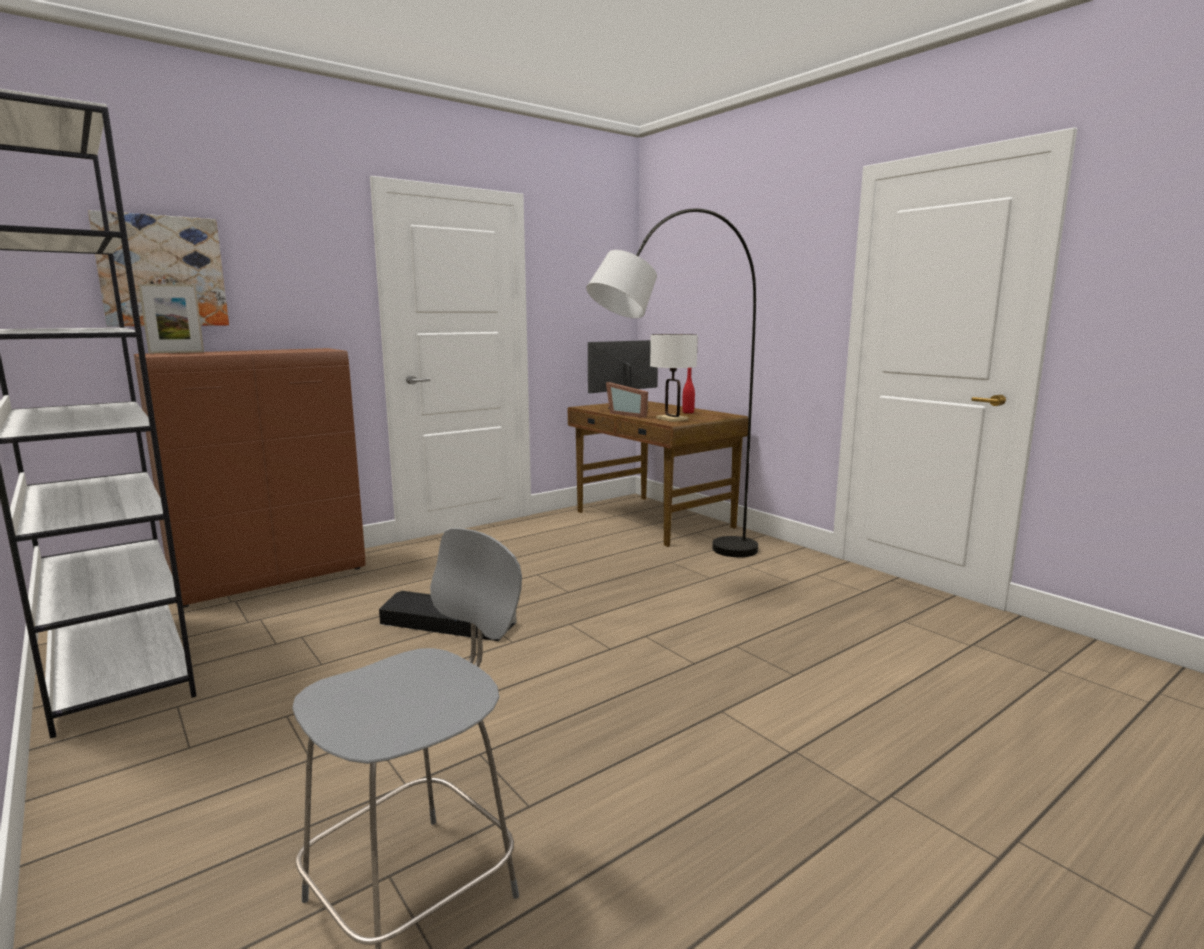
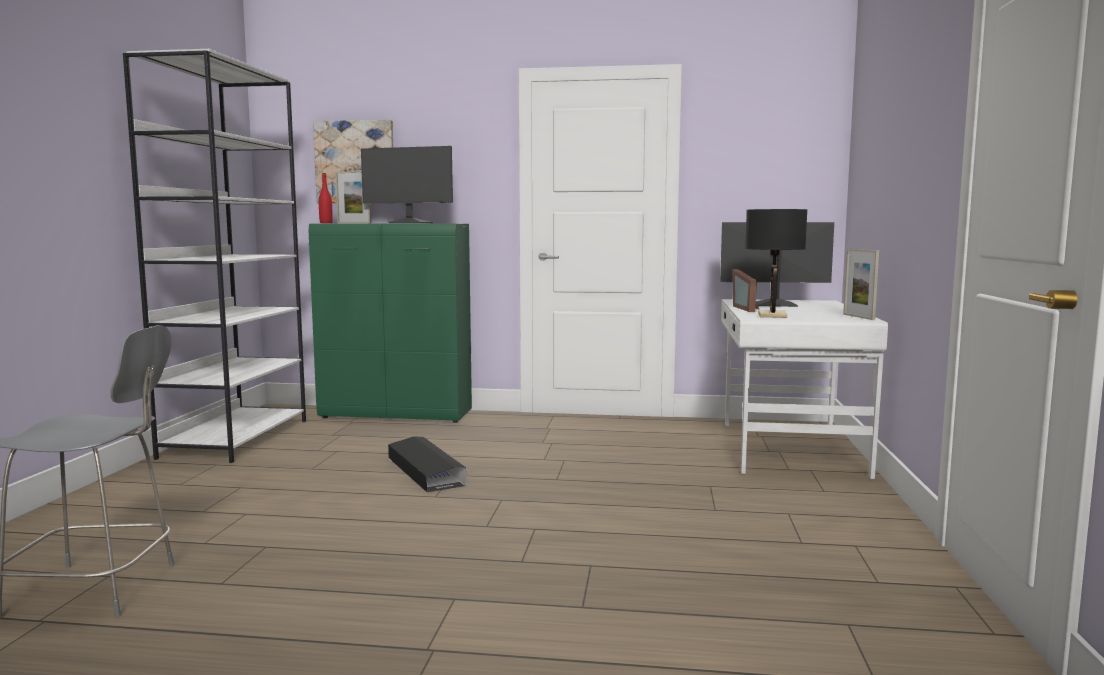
camera: 45 degrees right, 5 degrees down
(269, 350) = (410, 223): none -> monitor
(273, 578) = (397, 415): brown cabinet -> green cabinet
(653, 520) = (788, 448): brown desk -> white desk
(672, 419) = (772, 315): white table lamp -> black table lamp
(675, 569) = (697, 493): grey floor lamp -> none
(688, 412) = (826, 313): red bottle -> red bottle (326, 223)
(717, 413) = (858, 317): none -> picture frame

